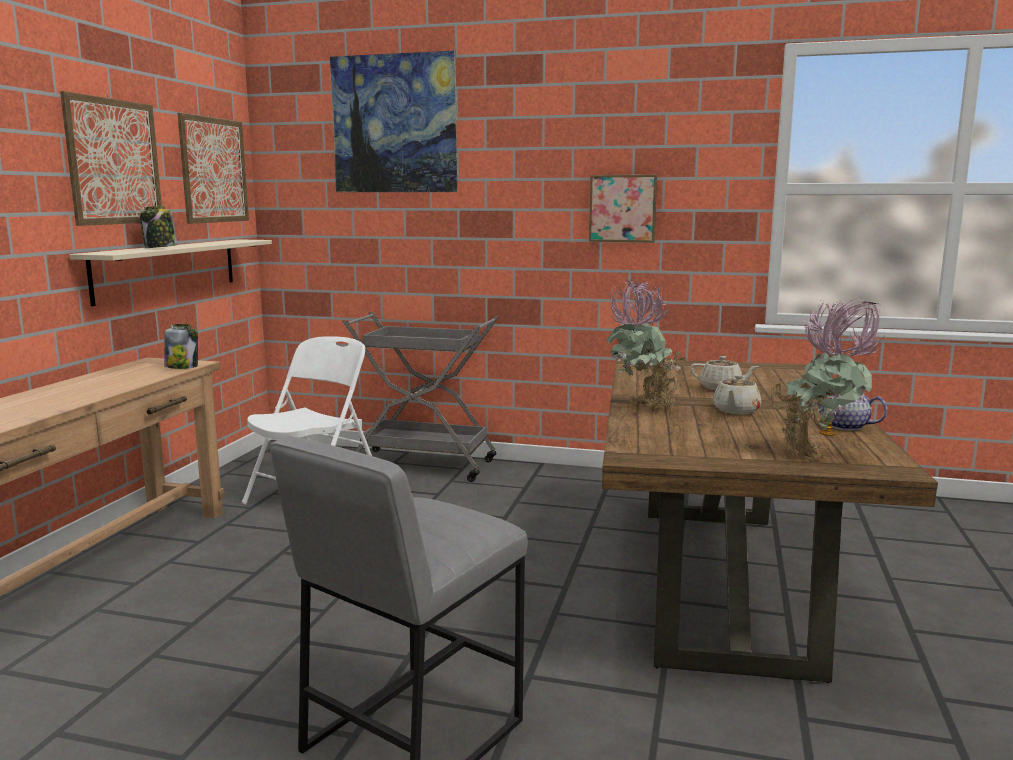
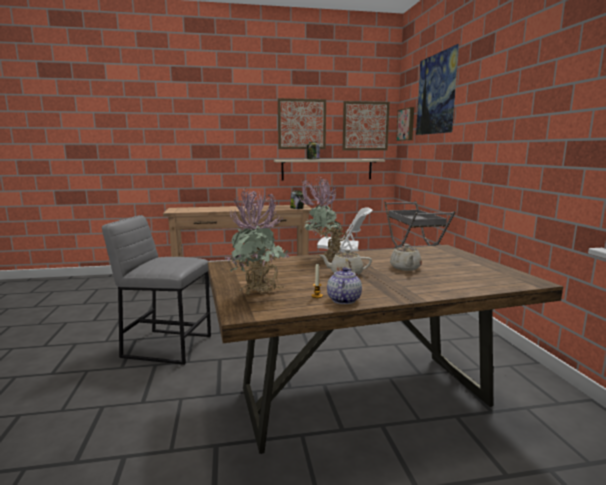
camera: 65 degrees right, 0 degrees up
(623, 208) = (521, 139): picture -> picture (406, 124)

